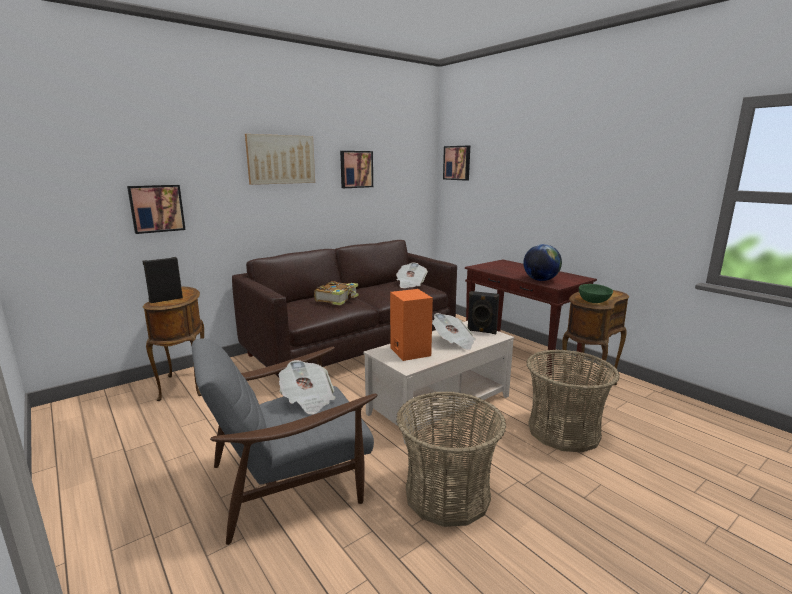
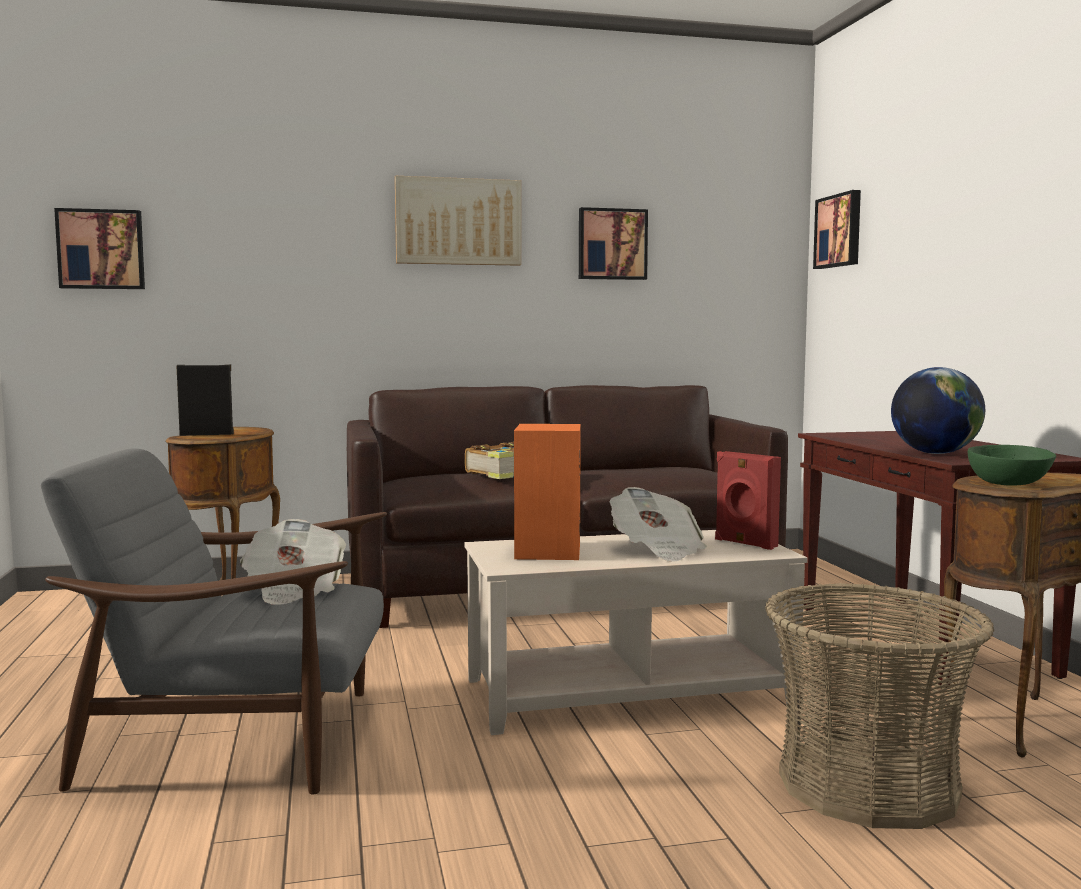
camera: 25 degrees right, 10 degrees down
(156, 208) = (236, 295): picture -> picture (101, 249)
(410, 284) = (688, 469): newspaper -> none
(447, 494) = (481, 820): basket -> none
(481, 331) = (744, 543): black speaker -> red speaker

